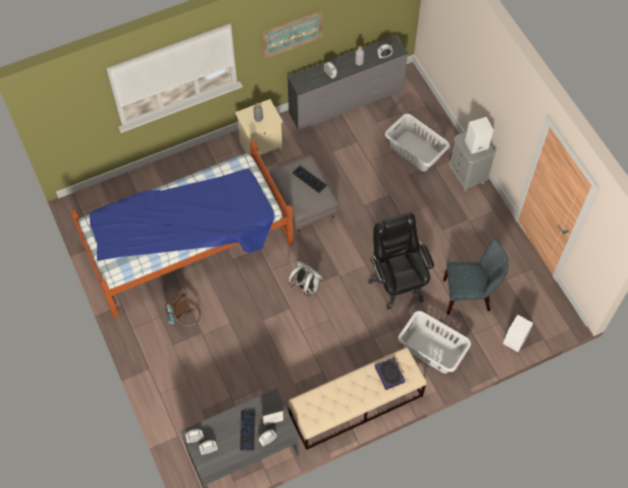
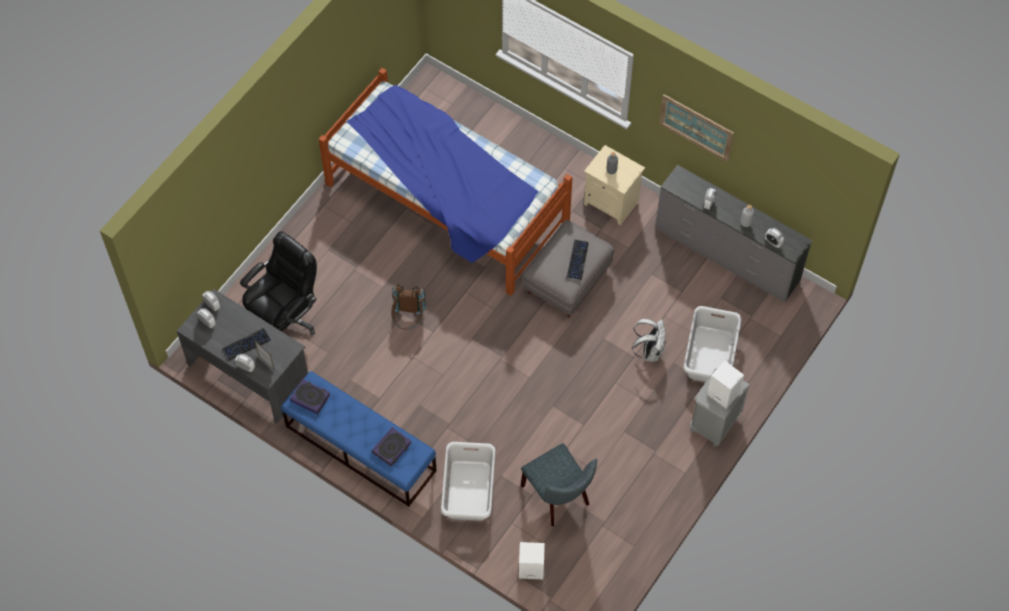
camera: 60 degrees right, 0 degrees up
(186, 319) = (363, 246): brown backpack -> brown backpack (408, 320)
(305, 287) = (466, 333): white backpack -> white backpack (649, 351)
(313, 410) = (310, 397): none -> book
(355, 405) = (360, 448): beige bench -> blue bench
(398, 282) = (528, 418): black office chair -> black office chair (285, 317)

